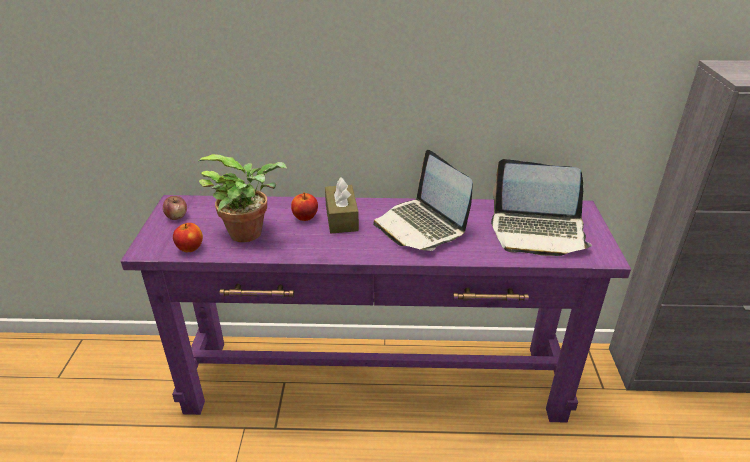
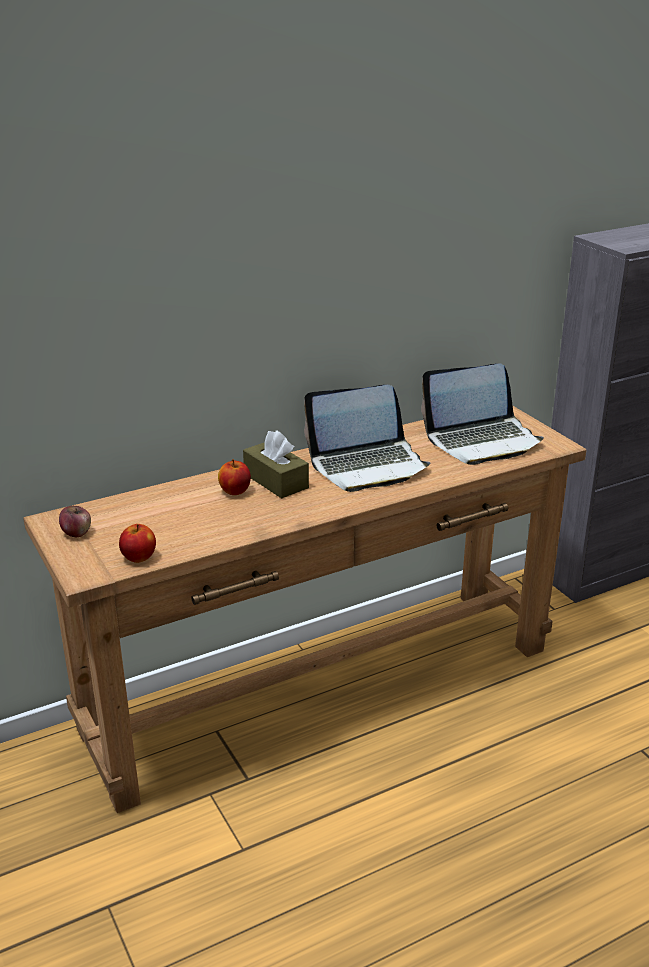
camera: 30 degrees left, 5 degrees down
(250, 233) = (191, 523): potted plant -> none
(375, 380) = (322, 688): purple console table -> brown console table
(421, 226) = (368, 466): laptop -> laptop turned 45 degrees counterclockwise

